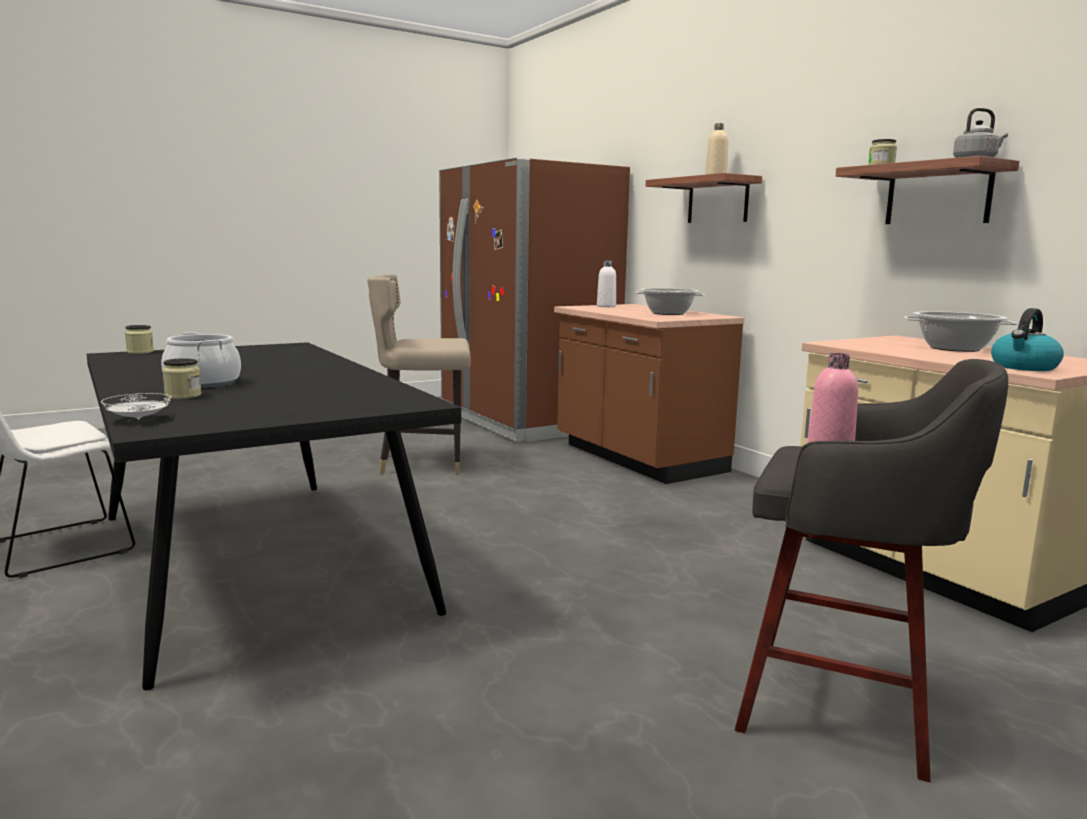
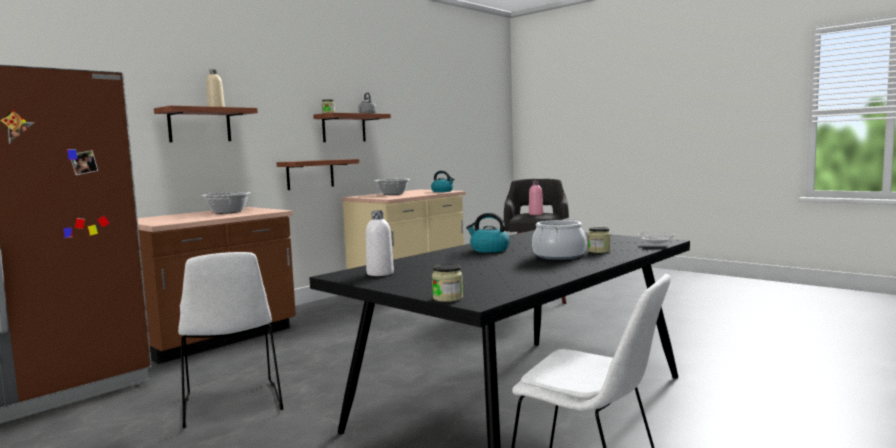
camera: 105 degrees left, 5 degrees down
(312, 373) = (489, 250): none -> kettle
(423, 463) = (232, 406): beige stool -> white chair
(606, 306) = (156, 220): white bottle -> white bottle (380, 273)
(851, 282) = (310, 174): none -> shelf

